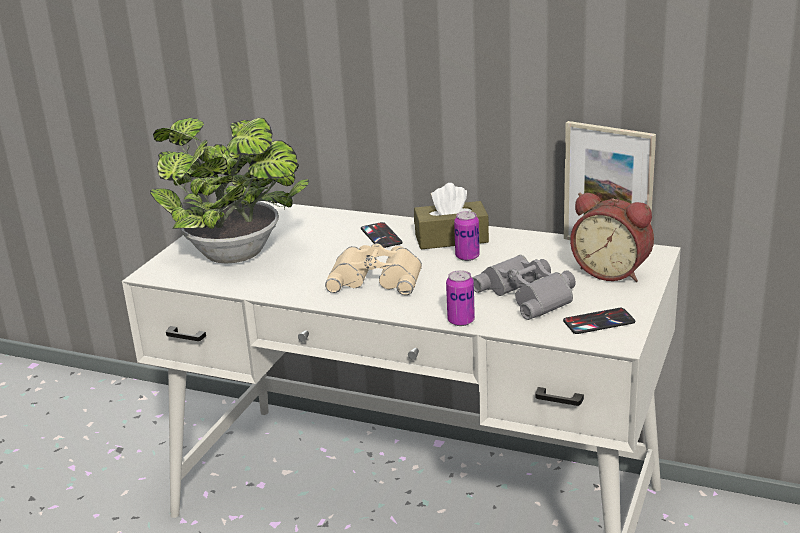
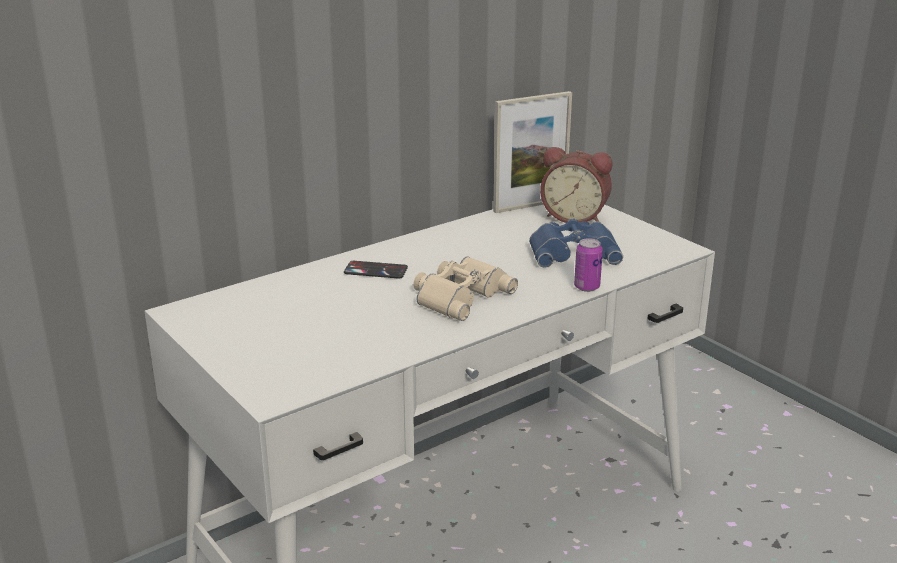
camera: 60 degrees left, 0 degrees up
(239, 256) = (308, 343): potted plant -> none
(451, 238) = (429, 247): brown tissue box -> none
(467, 257) = (474, 252): can -> none
(529, 294) = (573, 251): grey binoculars -> blue binoculars
(598, 322) = (647, 245): phone -> none
(612, 271) = (575, 217): alarm clock -> alarm clock turned 45 degrees clockwise

